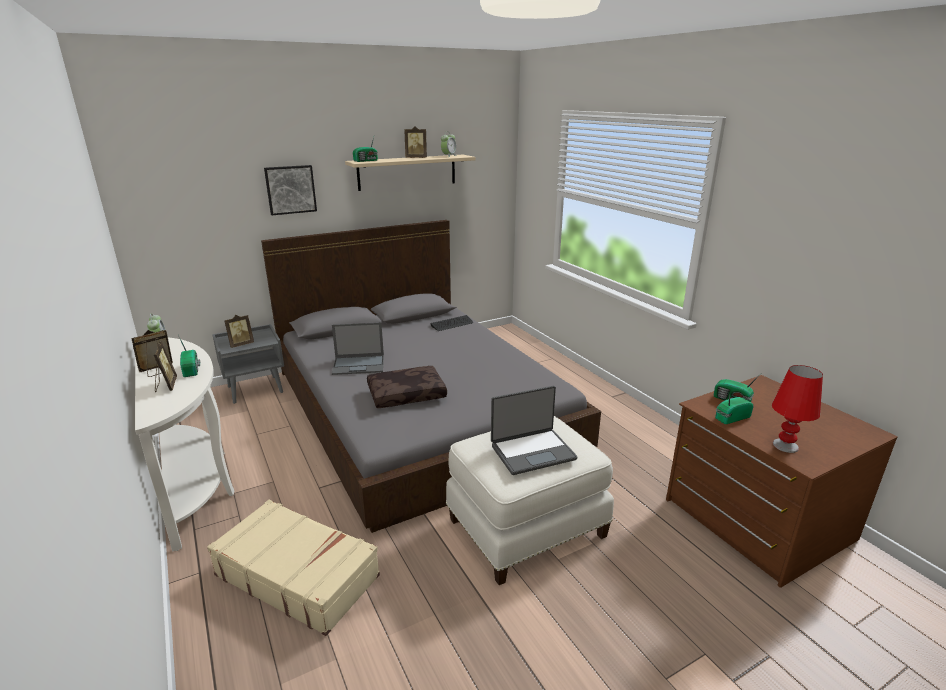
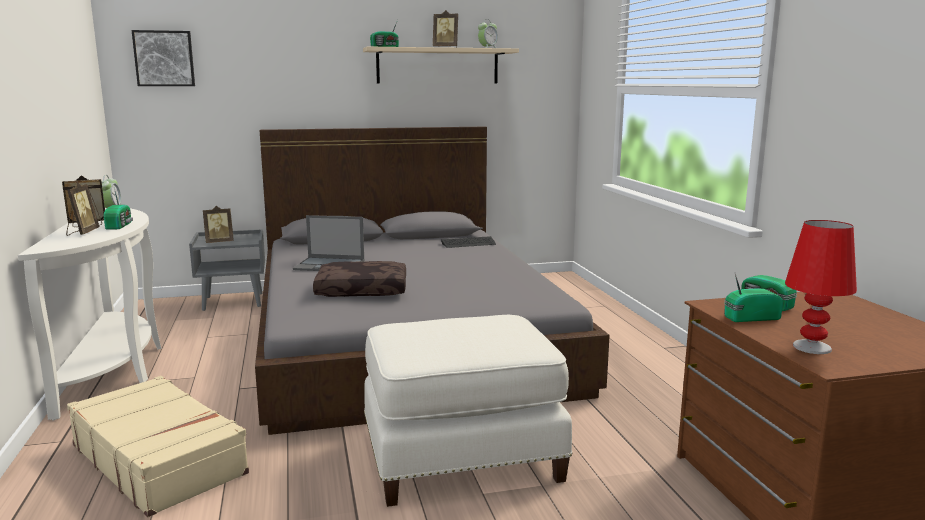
camera: 15 degrees right, 10 degrees down
(290, 189) = (298, 76): picture -> picture (164, 58)
(532, 451) = (460, 336): laptop -> none

